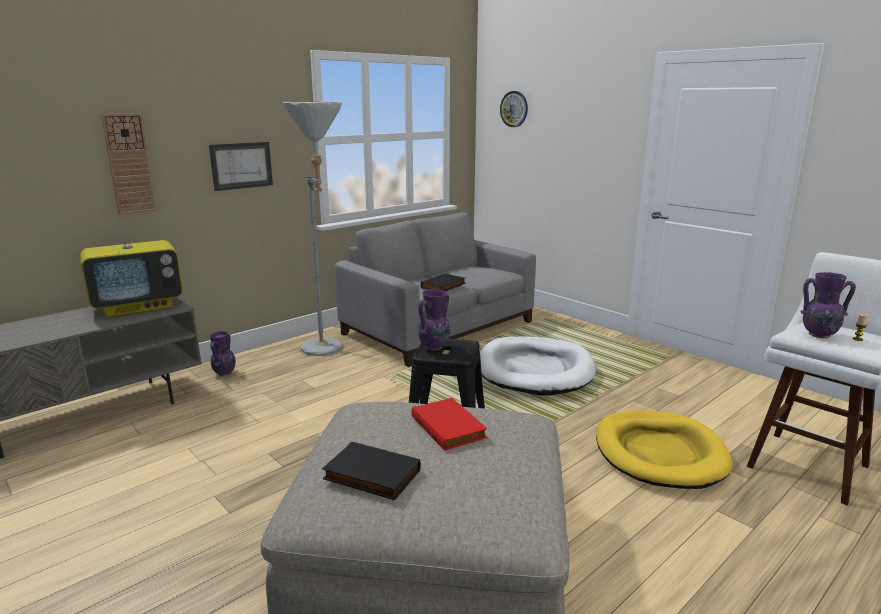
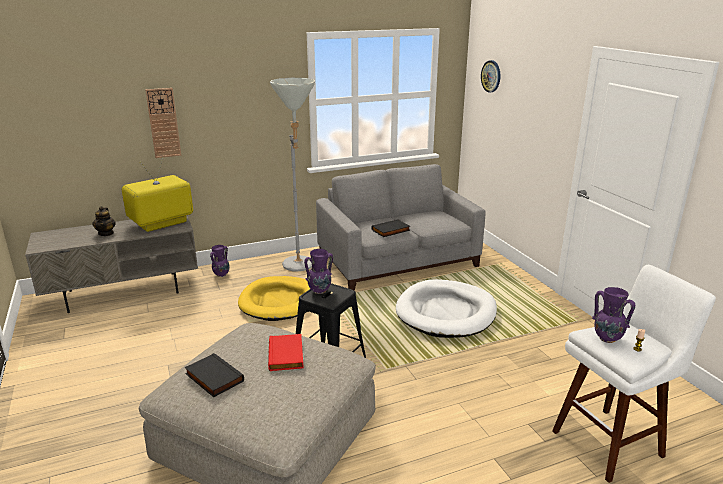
camera: 20 degrees right, 5 degrees up
(56, 326) = (106, 233): none -> teapot
(139, 306) = (161, 223): television -> television turned 150 degrees clockwise
(241, 165) = (246, 123): picture -> none
(659, 453) = (488, 404): yellow dog bed -> yellow dog bed (279, 301)

